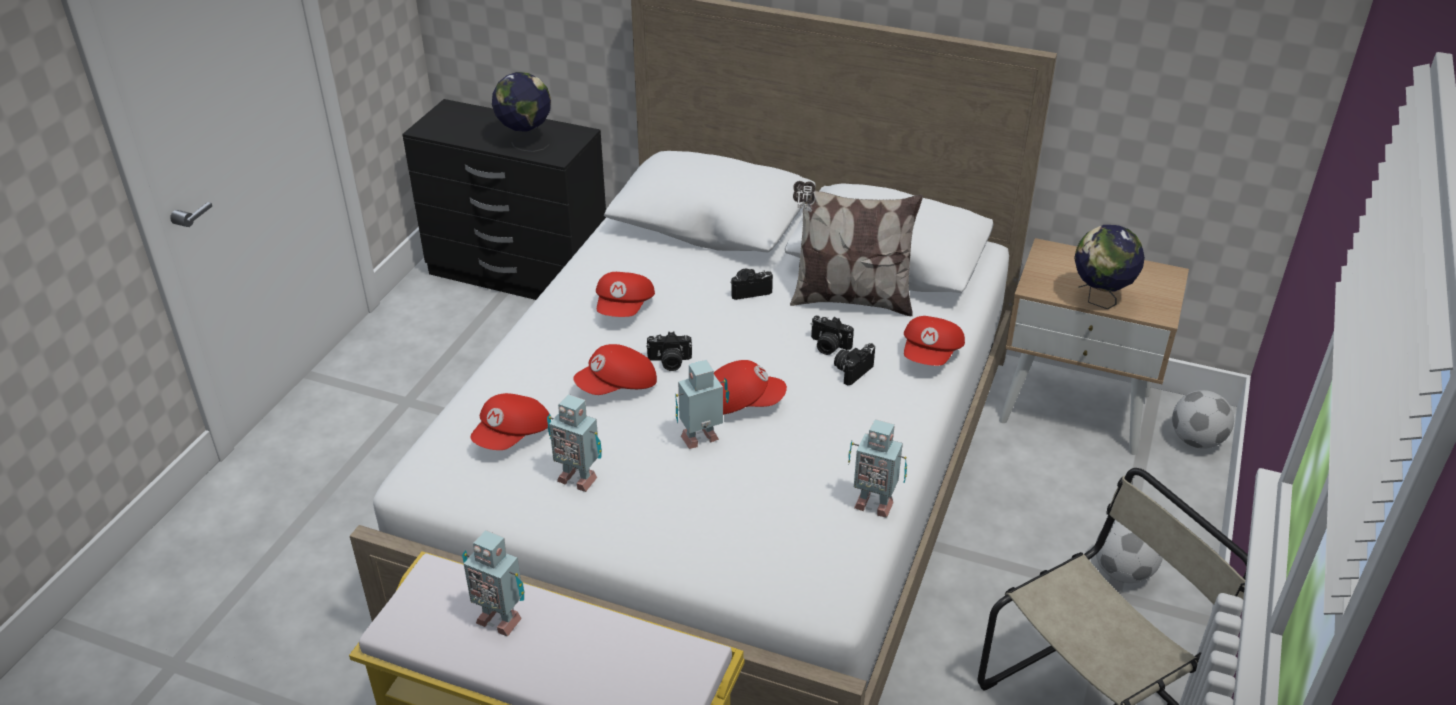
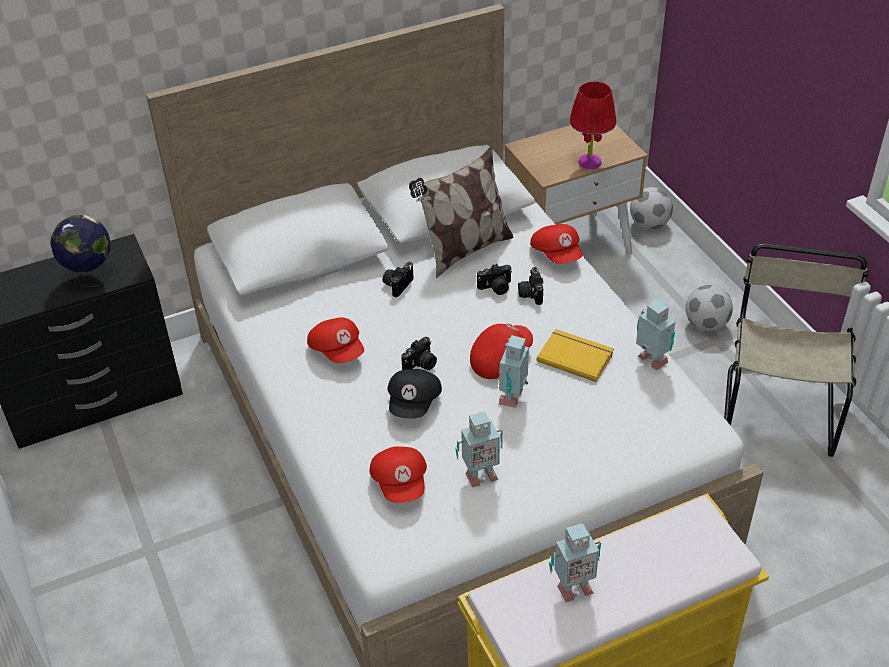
camera: 45 degrees left, 5 degrees up
(618, 387) = (414, 403): red cap -> black cap
(809, 447) = (575, 356): none -> yellow book
(873, 503) = (651, 362): toy robot -> toy robot turned 105 degrees counterclockwise
(1100, 300) = (590, 162): globe -> red table lamp

